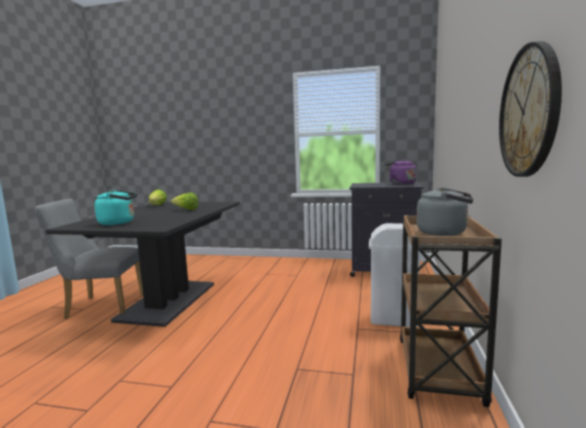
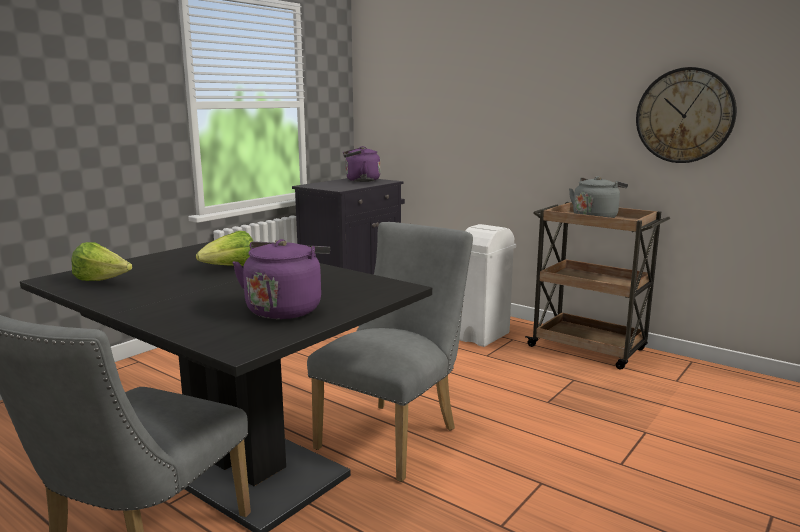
camera: 65 degrees left, 5 degrees up
(119, 223) = (285, 309): turquoise kettle -> purple kettle
(212, 326) = (394, 435): none -> grey chair

